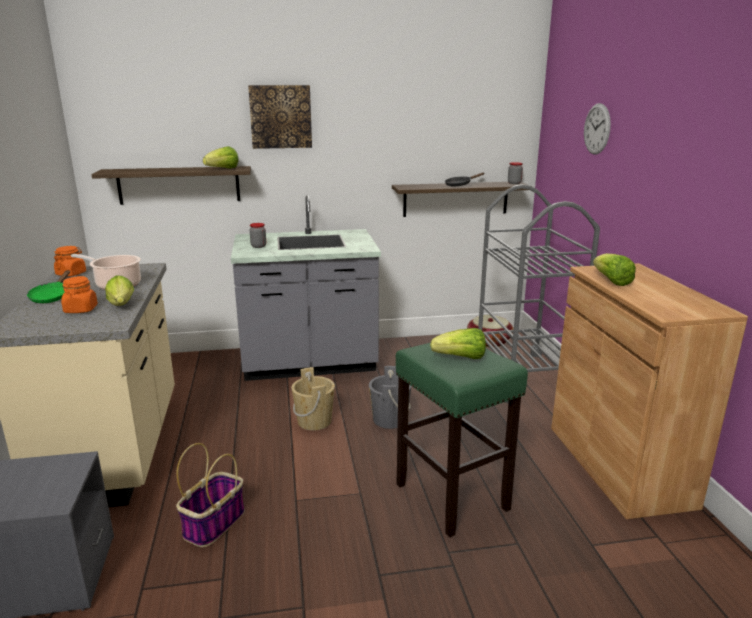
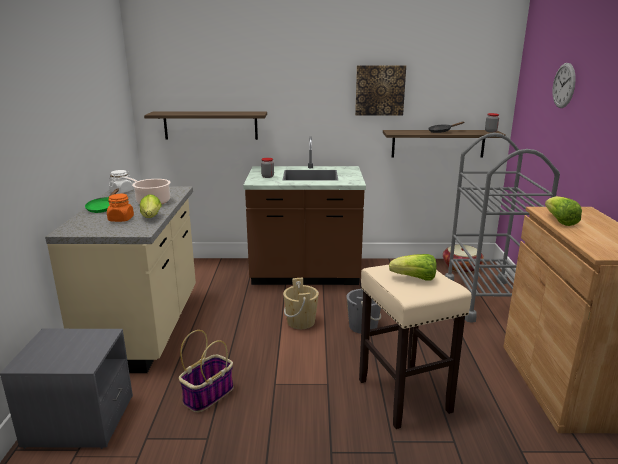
camera: 10 degrees right, 0 degrees up
(71, 274) = (121, 191): orange jar -> white jar
(223, 169) = (244, 113): lettuce -> none
(280, 117) = (292, 72): picture -> picture (380, 90)
(309, 364) = (305, 275): grey counter -> brown counter
(453, 497) = (405, 396): green stool -> beige stool

